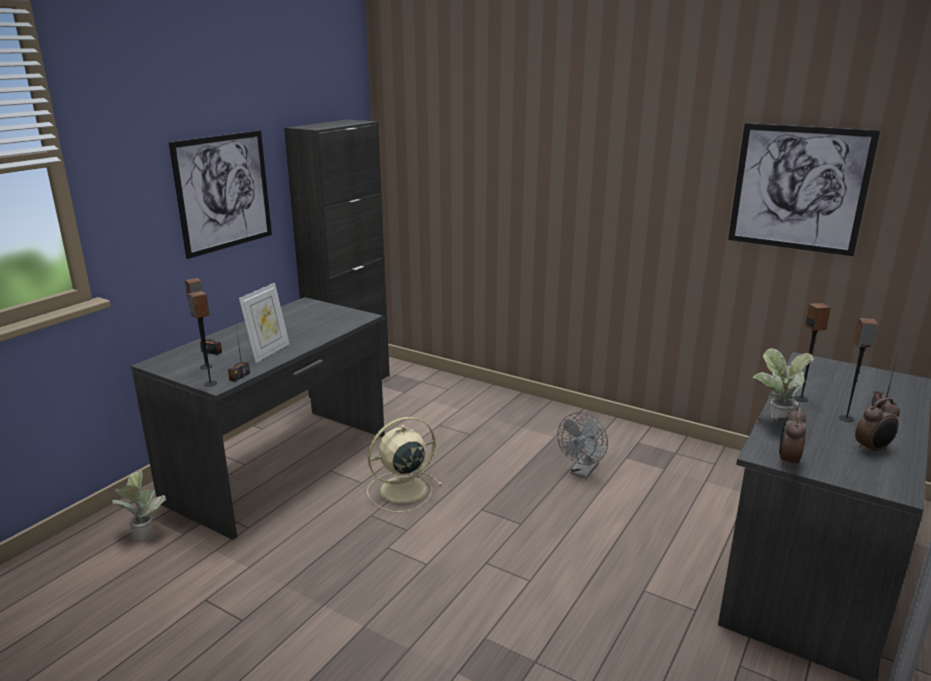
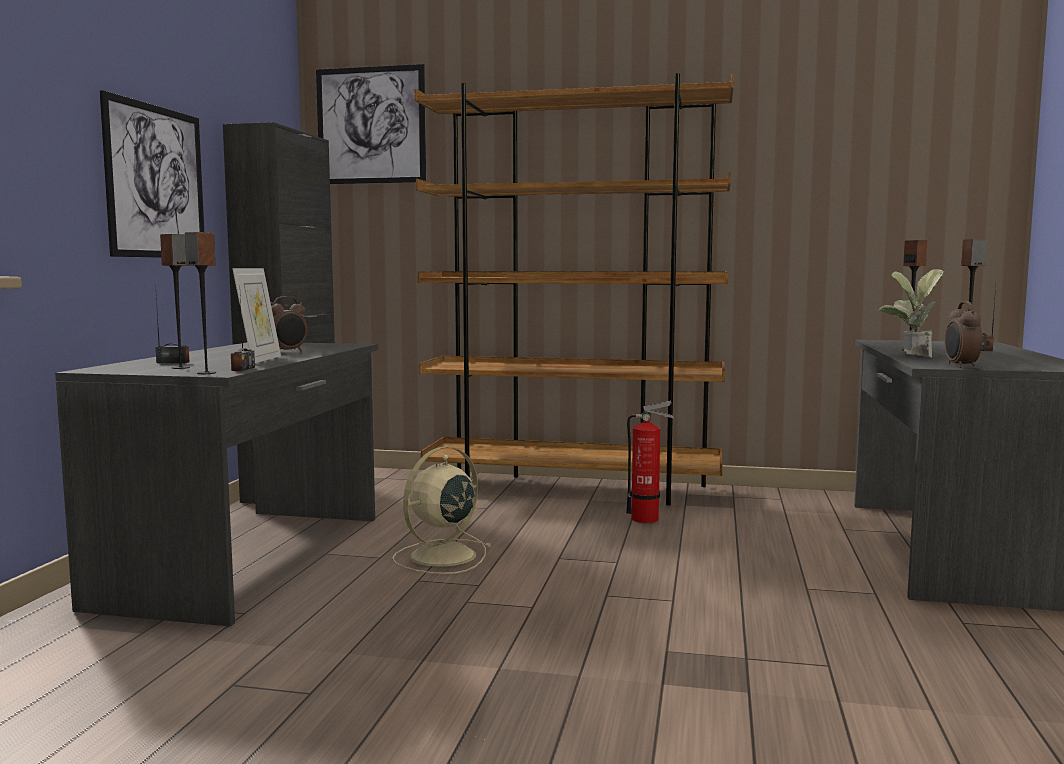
camera: 20 degrees left, 15 degrees down
(145, 533) = (73, 640): potted plant -> none
(550, 419) = (573, 489): none -> brown bookcase
(582, 472) = (648, 519): grey fan -> fire extinguisher
(799, 188) = (823, 179): picture -> picture (371, 125)
(873, 450) = (1019, 360): alarm clock -> alarm clock (288, 351)

